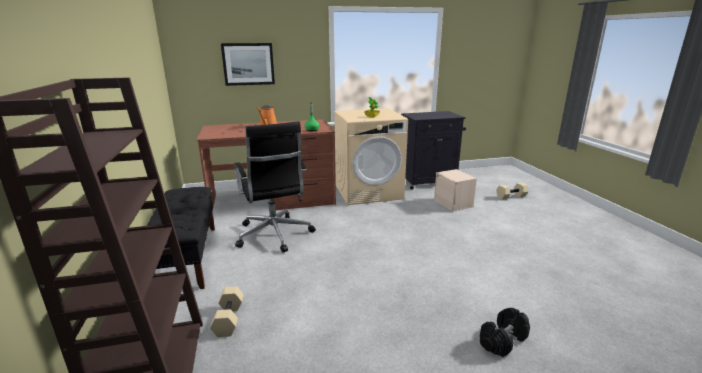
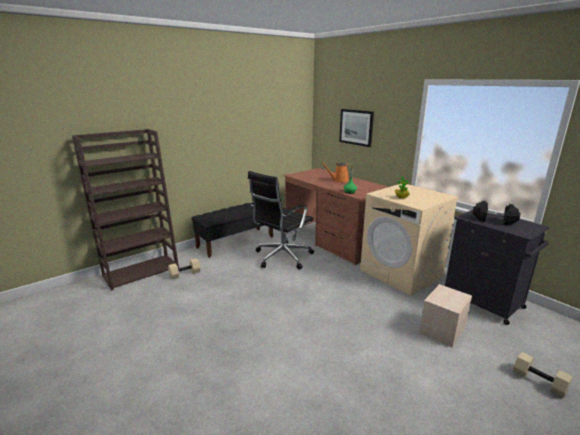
camera: 65 degrees right, 0 degrees up
(503, 340) = (200, 394): black dumbbell -> black dumbbell (494, 220)

